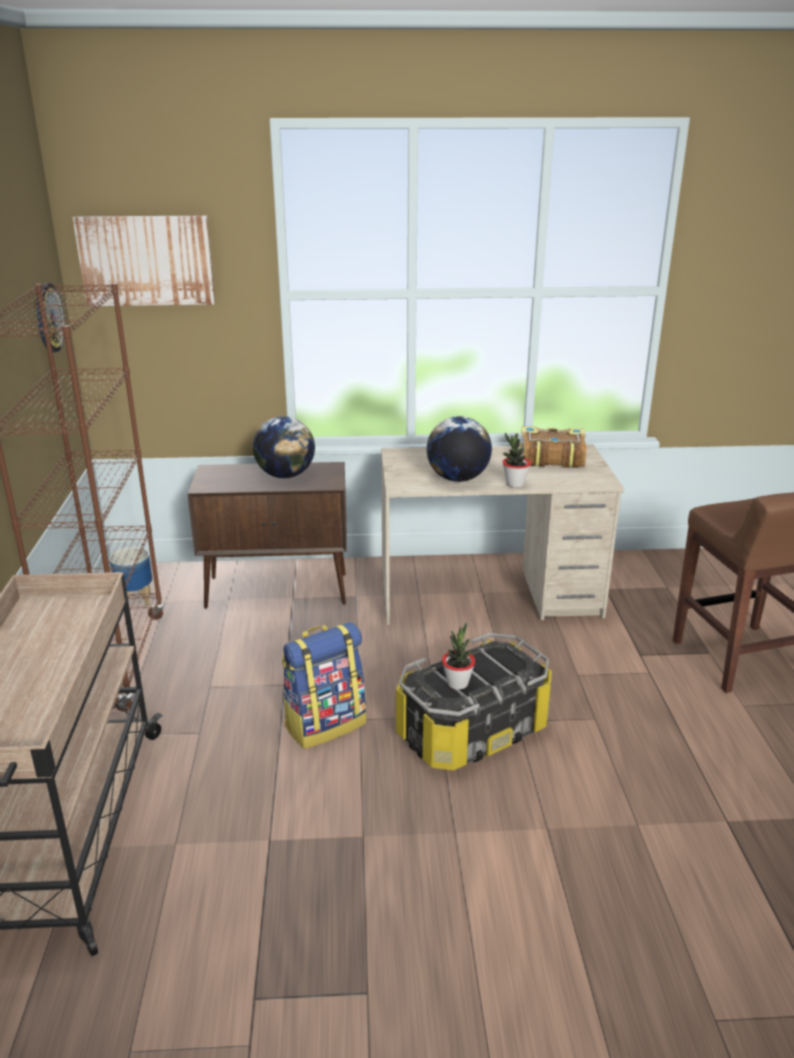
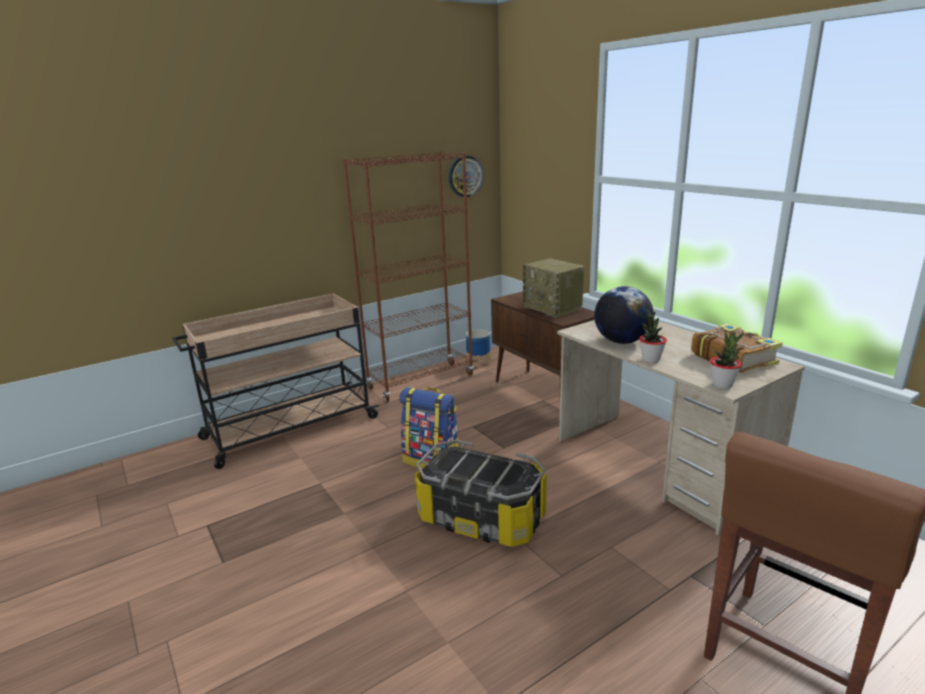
camera: 60 degrees right, 5 degrees down
(146, 260) = (533, 148): picture -> none
(285, 475) = (553, 308): globe -> radio
(457, 683) = (459, 465): potted plant -> potted plant (722, 385)

